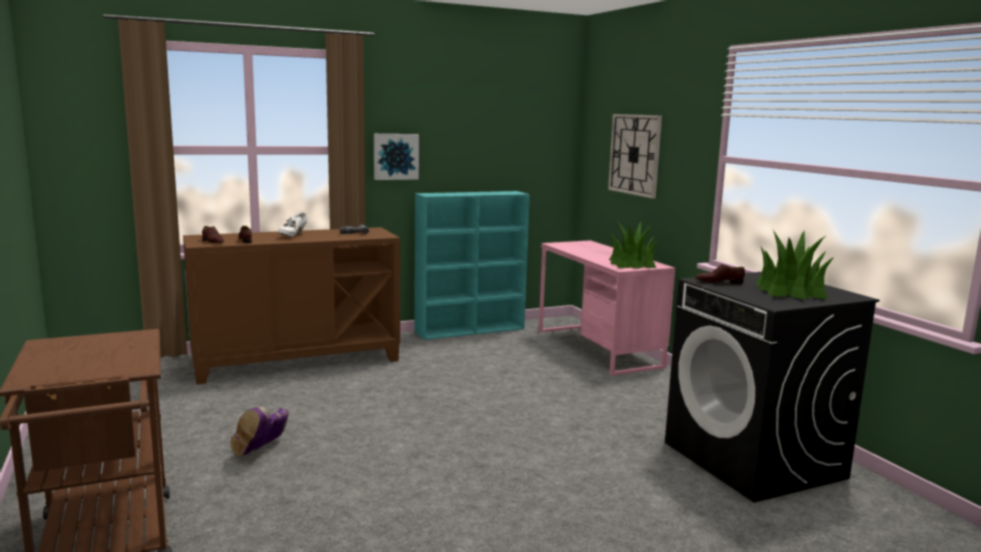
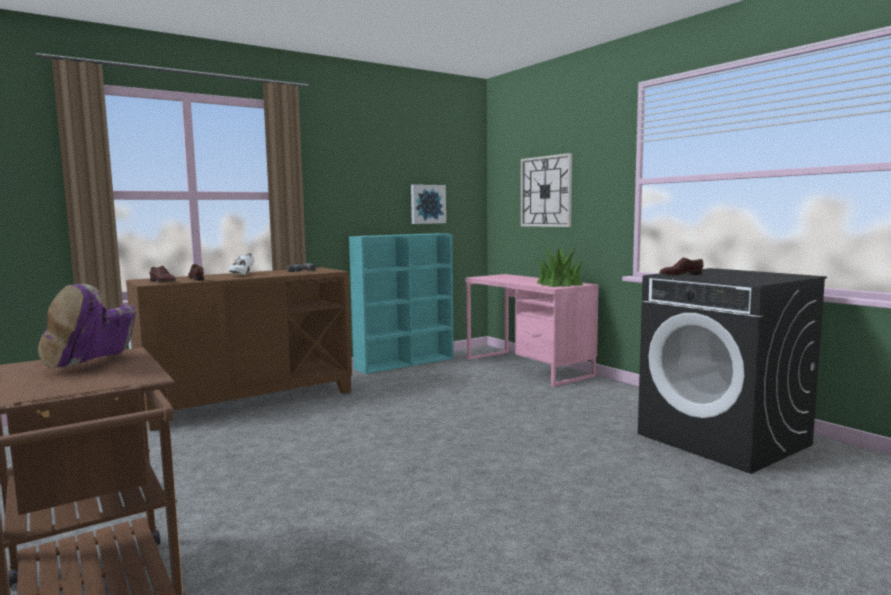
camera: 10 degrees left, 5 degrees down
(261, 451) = (248, 484): purple boot -> purple boot (93, 365)
(395, 156) = (330, 202): picture -> picture (427, 204)
(791, 290) = (748, 275): potted plant -> none

